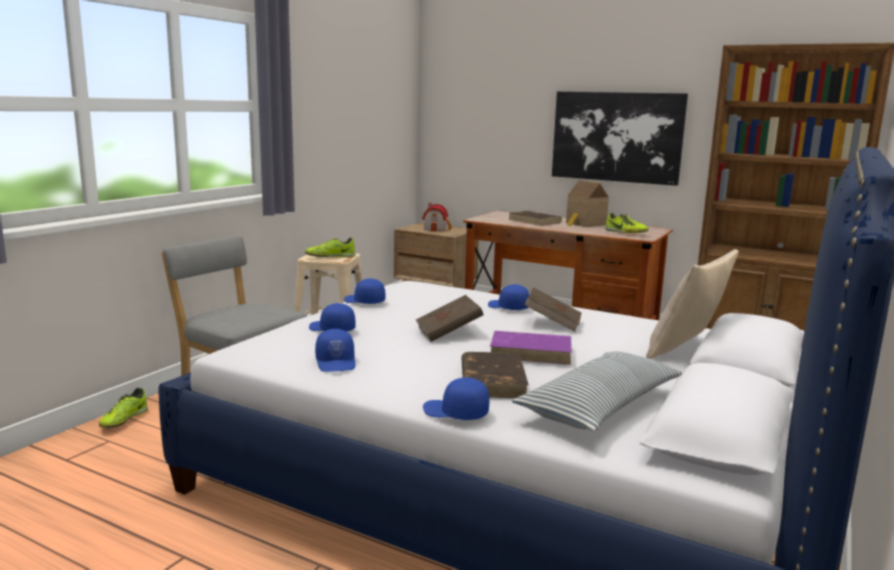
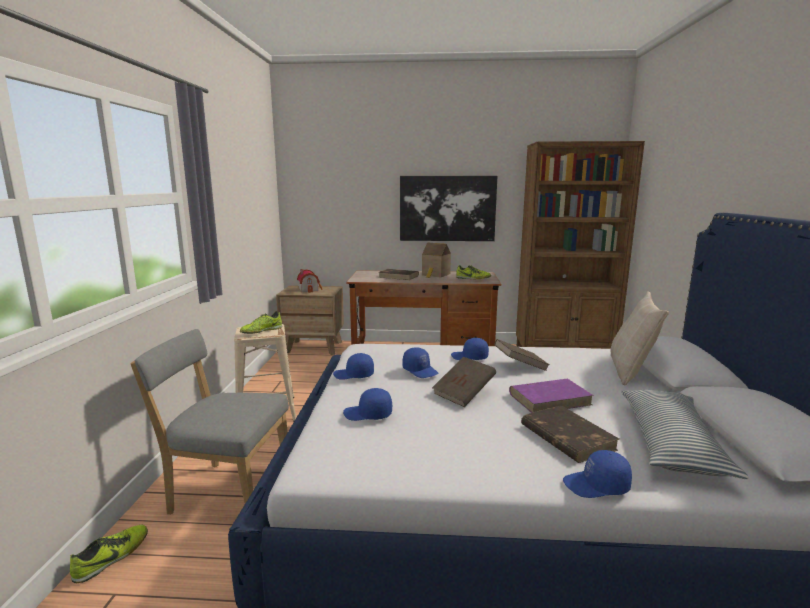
camera: 25 degrees left, 0 degrees up
(123, 420) = (112, 558): shoe -> shoe turned 135 degrees counterclockwise
(336, 363) = (424, 455): blue cap -> blue cap (420, 371)

